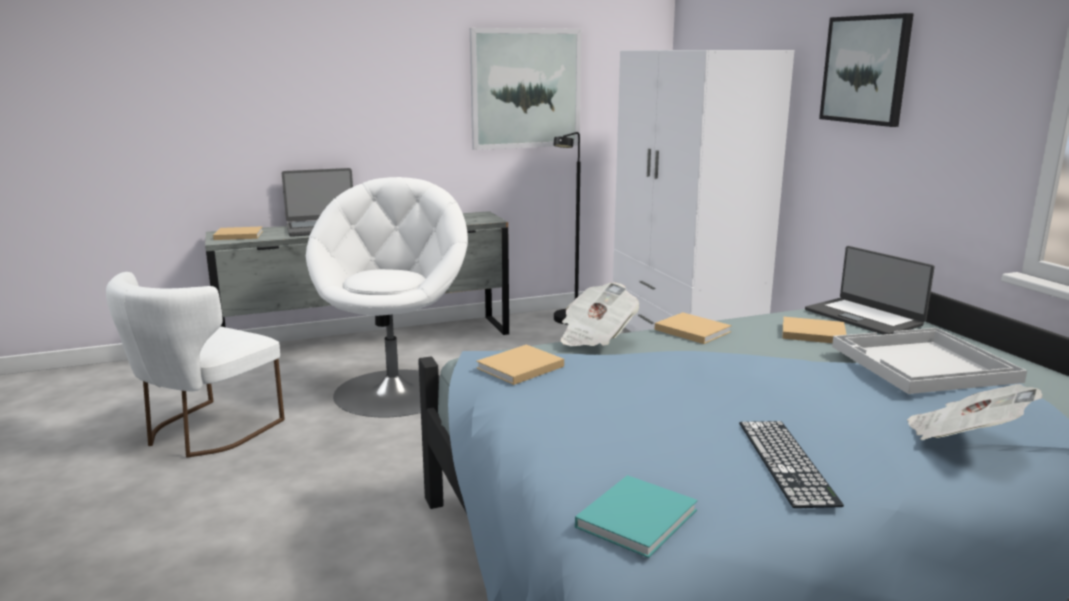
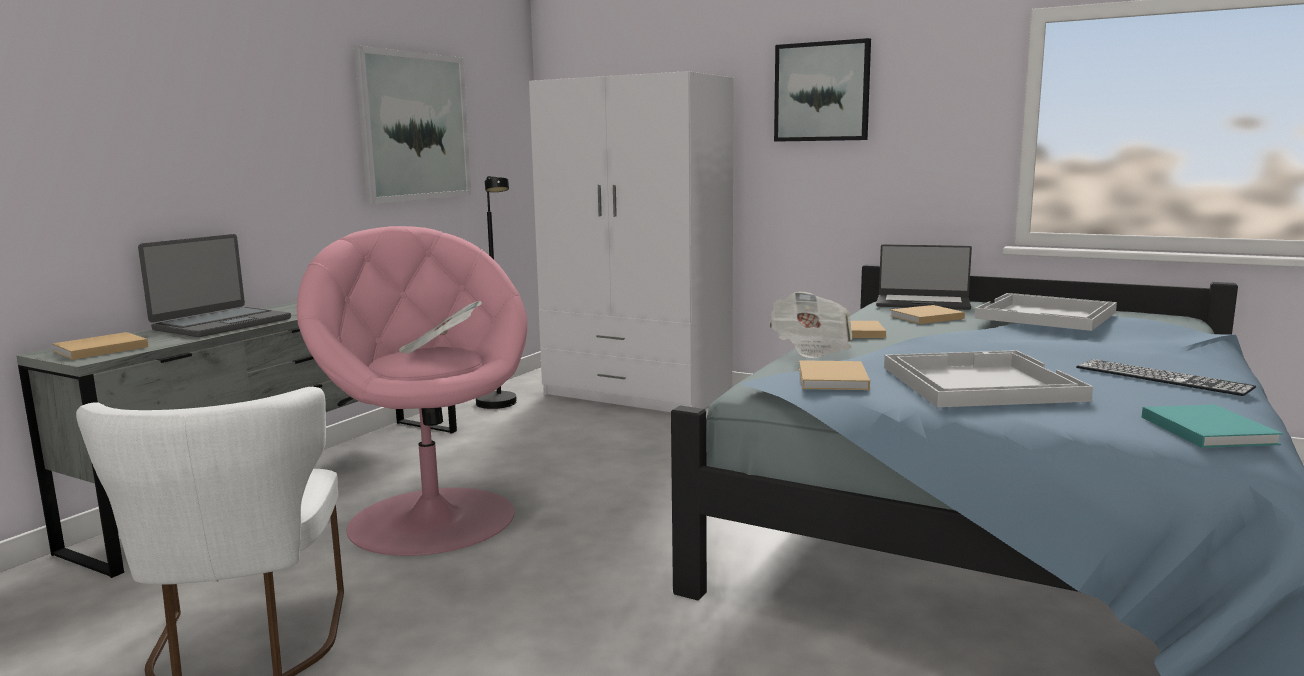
camera: 40 degrees left, 5 degrees down
(395, 391) = (432, 518): white armchair -> pink armchair
(607, 407) = (977, 383): none -> white tray
(963, 438) = (1183, 342): newspaper -> newspaper (440, 351)

